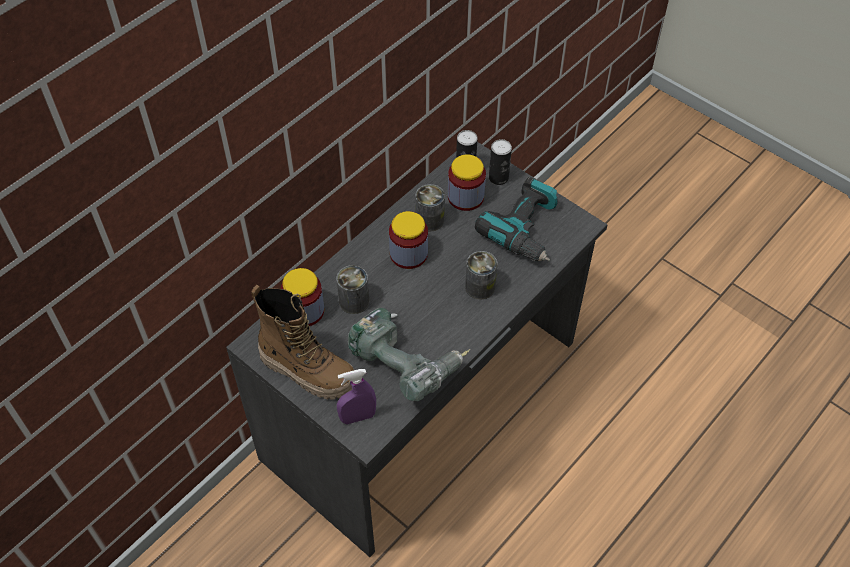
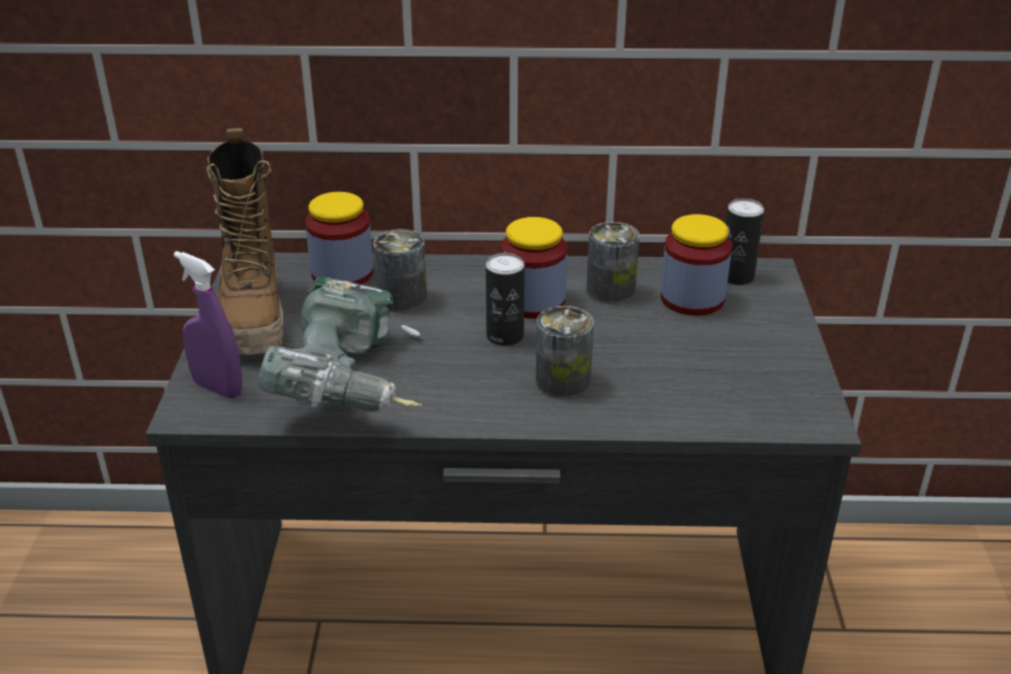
camera: 50 degrees right, 20 degrees down
(498, 178) = (767, 307): can -> can (505, 336)
(526, 229) = (722, 372): power drill -> none

